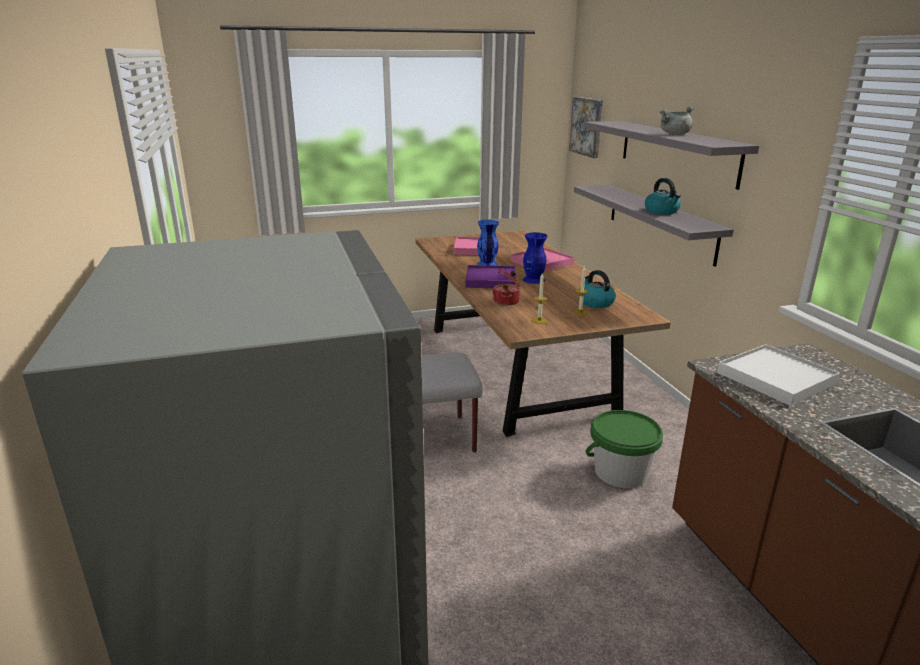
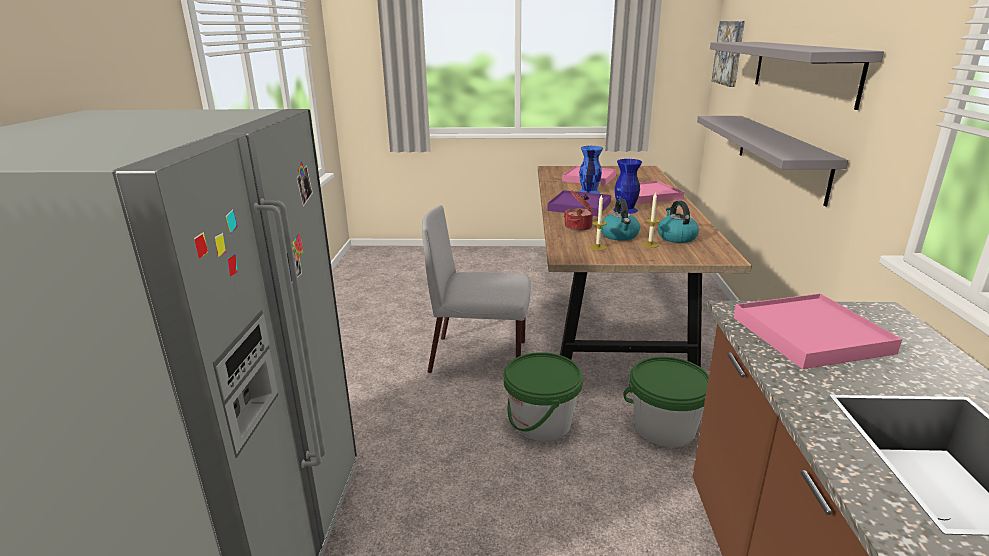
camera: 20 degrees right, 0 degrees up
(519, 489) = (541, 422): none -> green bucket
(662, 211) = (773, 140): kettle -> kettle (619, 235)
(675, 134) = (792, 46): grey cooking pot -> none
(775, 378) = (809, 335): white tray -> pink tray

